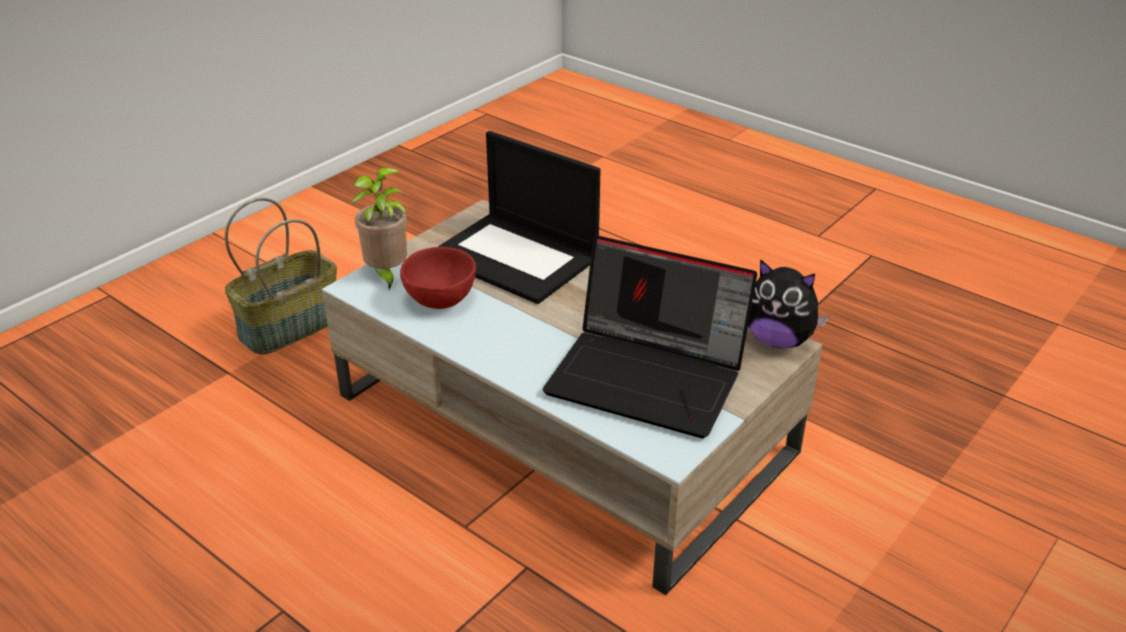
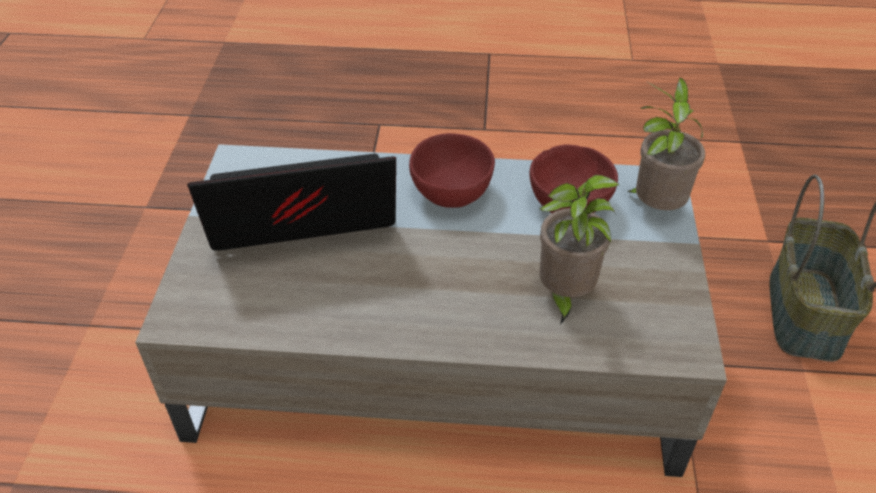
camera: 145 degrees right, 10 degrees up
(515, 342) = (450, 194): none -> red bowl
(516, 257) = (564, 296): laptop -> potted plant
(778, 340) = (188, 321): plush toy -> none

